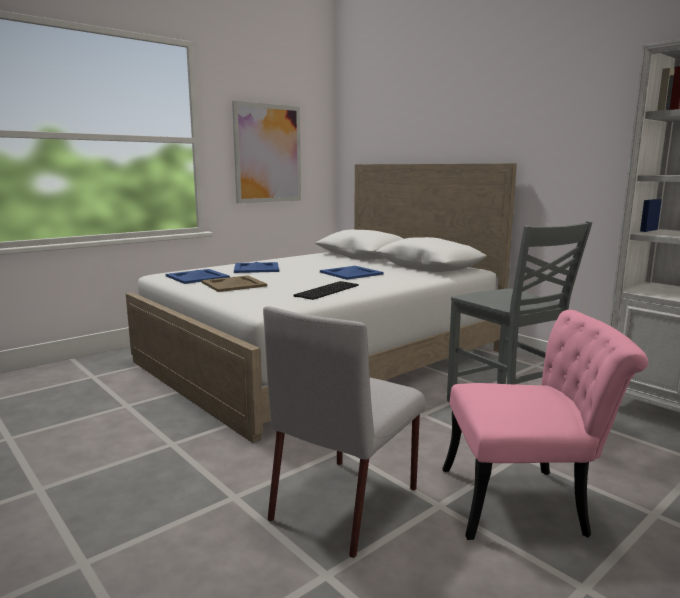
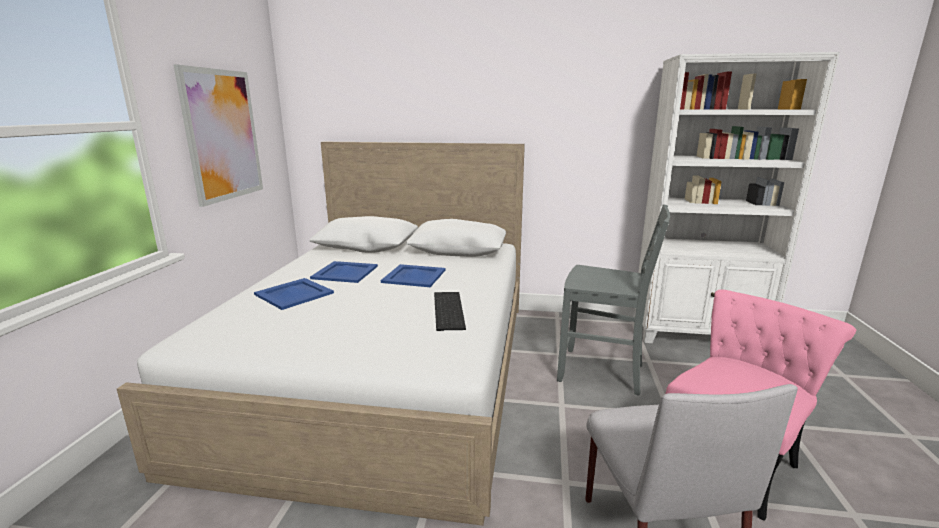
camera: 40 degrees left, 5 degrees up
(198, 277) = (248, 331): blue tray -> blue tray (345, 272)
(234, 284) = (326, 331): beige tray -> none

